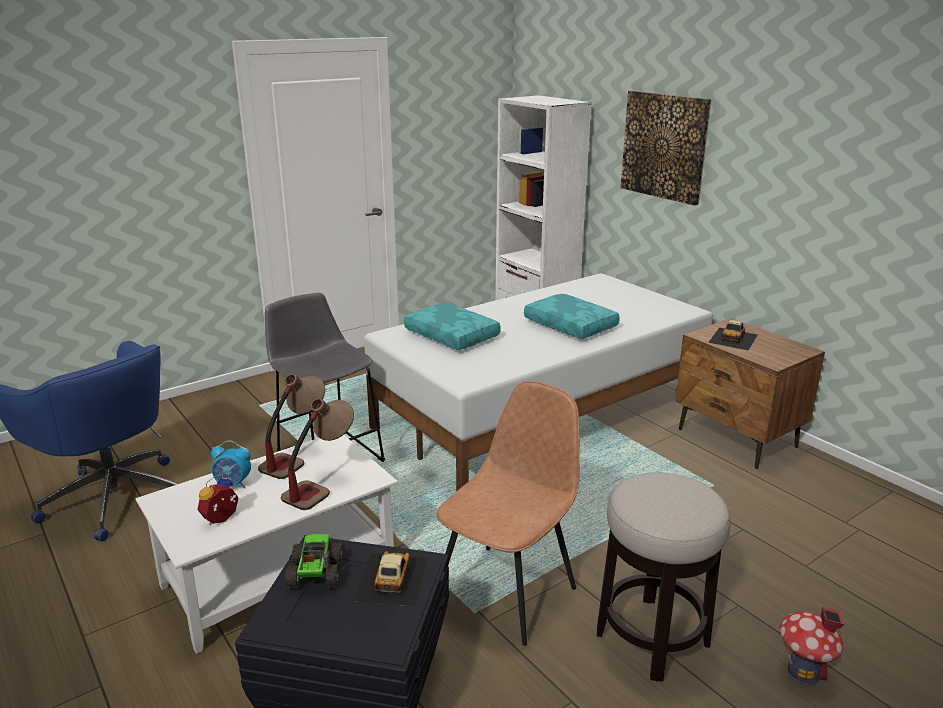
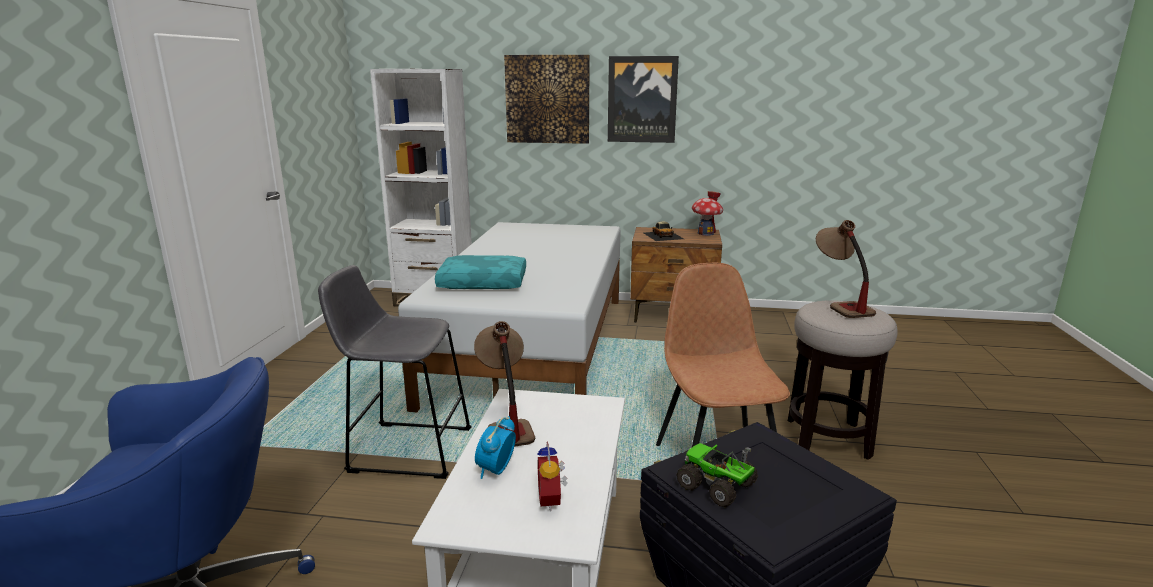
camera: 45 degrees left, 5 degrees down
(233, 484) = (496, 470): alarm clock -> alarm clock turned 150 degrees clockwise
(321, 486) = (577, 430): table lamp -> table lamp (839, 304)
(391, 578) = (766, 455): toy car -> none
(571, 325) = (555, 253): turquoise pillow -> none
(761, 162) = (642, 99): none -> picture
(802, 673) = (905, 413): toy house -> toy house (705, 233)

